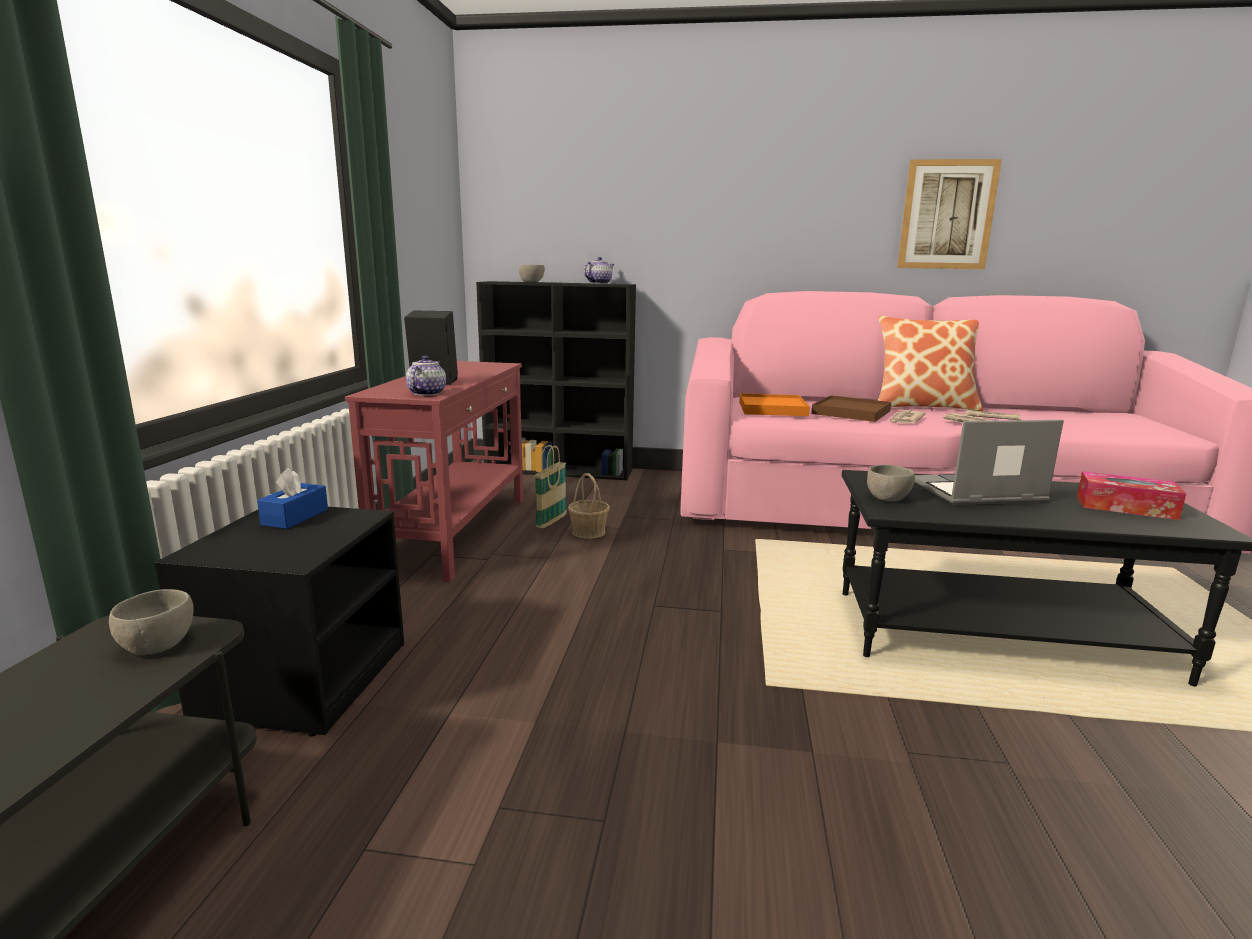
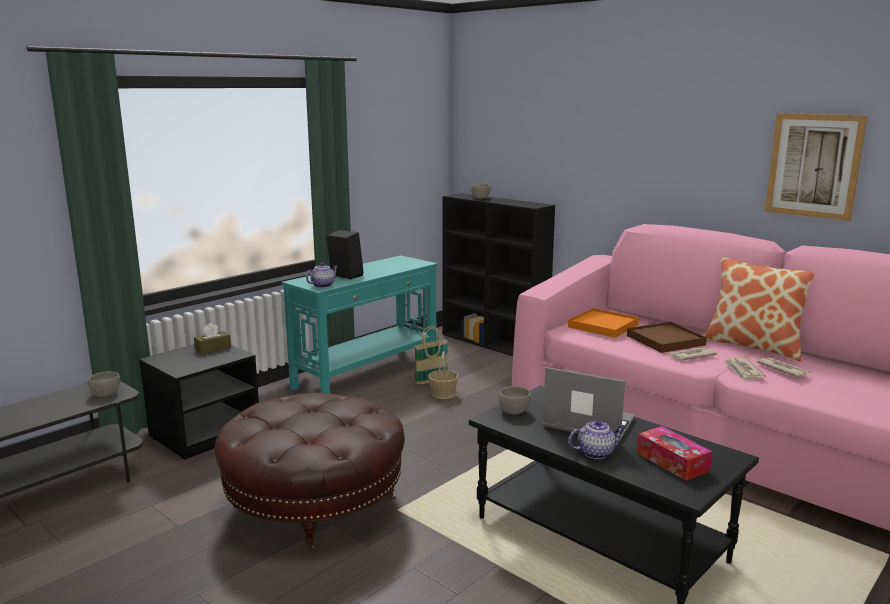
camera: 35 degrees right, 0 degrees up
(295, 517) = (213, 348): blue tissue box -> brown tissue box
(456, 532) = (367, 374): red console table -> turquoise console table
(599, 283) = (524, 203): teapot -> teapot (596, 452)
(649, 721) = (315, 504): none -> brown ottoman

